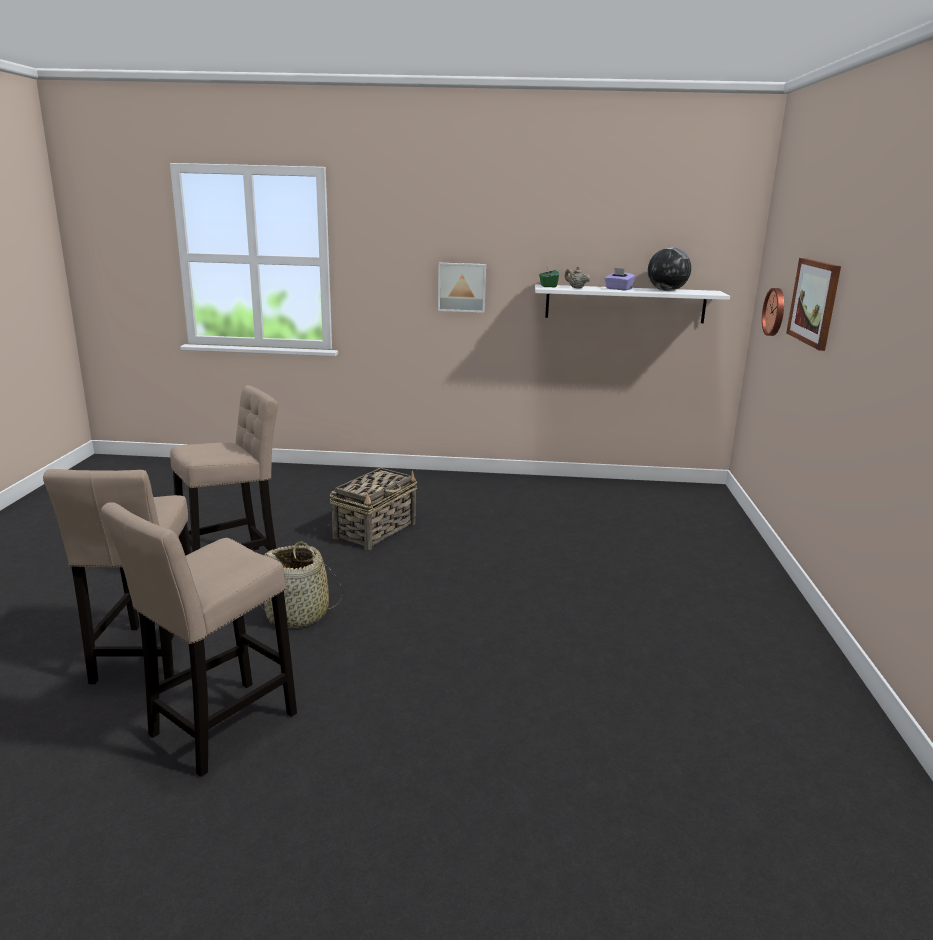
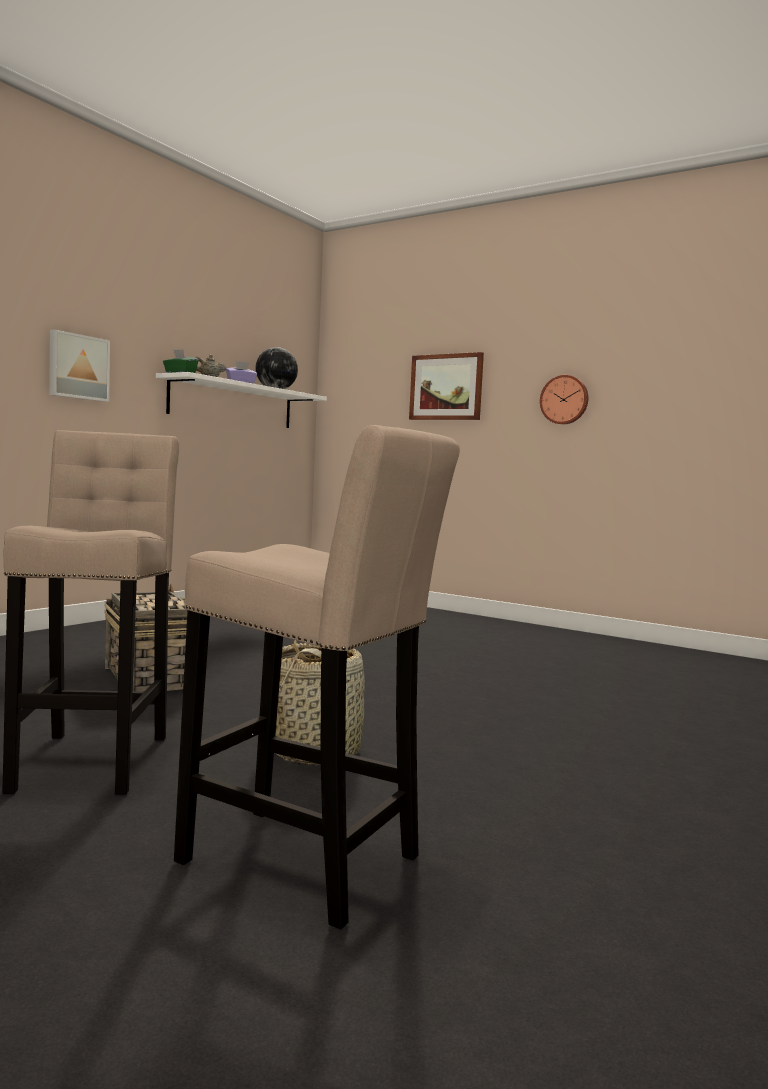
camera: 60 degrees left, 15 degrees down
(217, 729) = (567, 841): beige stool -> none
(775, 312) = (371, 409): wall clock -> wall clock (564, 400)

